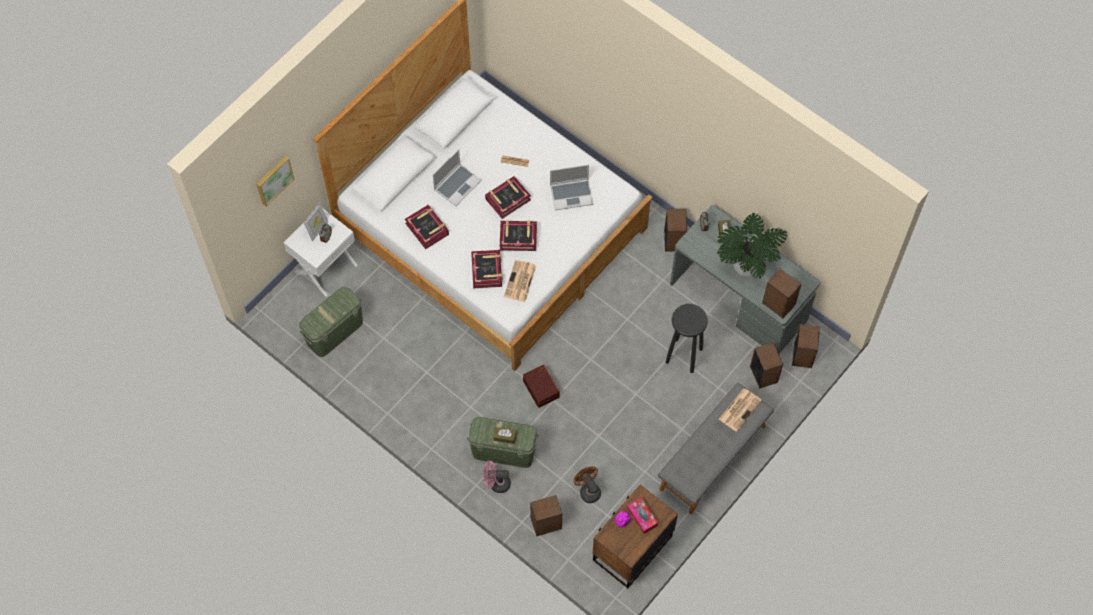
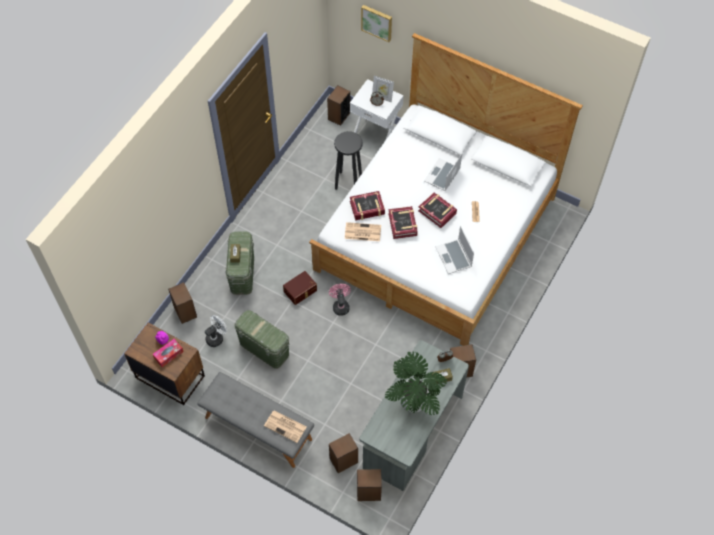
camera: 80 degrees right, 5 degrees down
(334, 332) = (323, 147): green storage box -> green storage box (264, 349)
(427, 229) = (397, 163): book -> none
(457, 185) = (442, 176): laptop -> laptop turned 90 degrees clockwise
(496, 483) = (214, 273): pink fan -> pink fan (340, 305)
(588, 490) = (216, 337): brown fan -> white fan
(683, 355) = (350, 392): black stool -> black stool (348, 182)
(778, 304) = (379, 432): speaker -> speaker (339, 116)

